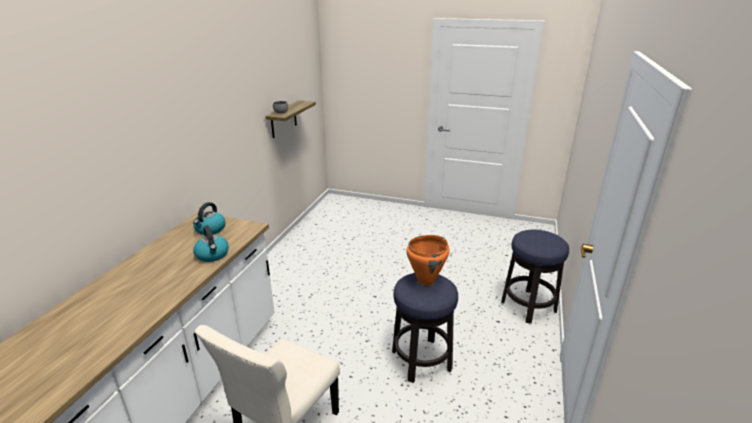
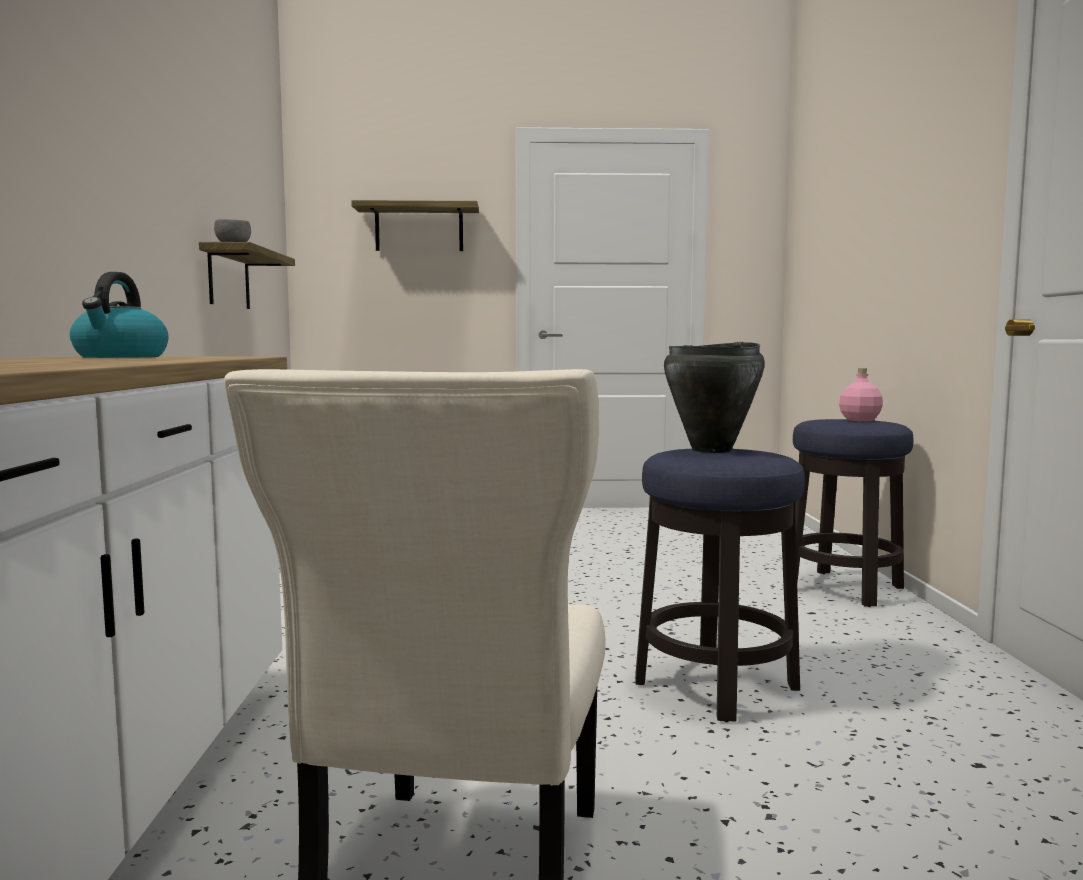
camera: 20 degrees left, 20 degrees down
(212, 255) = (165, 359): kettle -> none
(382, 71) = (419, 228): none -> shelf
(426, 281) = (712, 450): orange cooking pot -> black cooking pot
(547, 237) = (859, 420): none -> pink bottle

